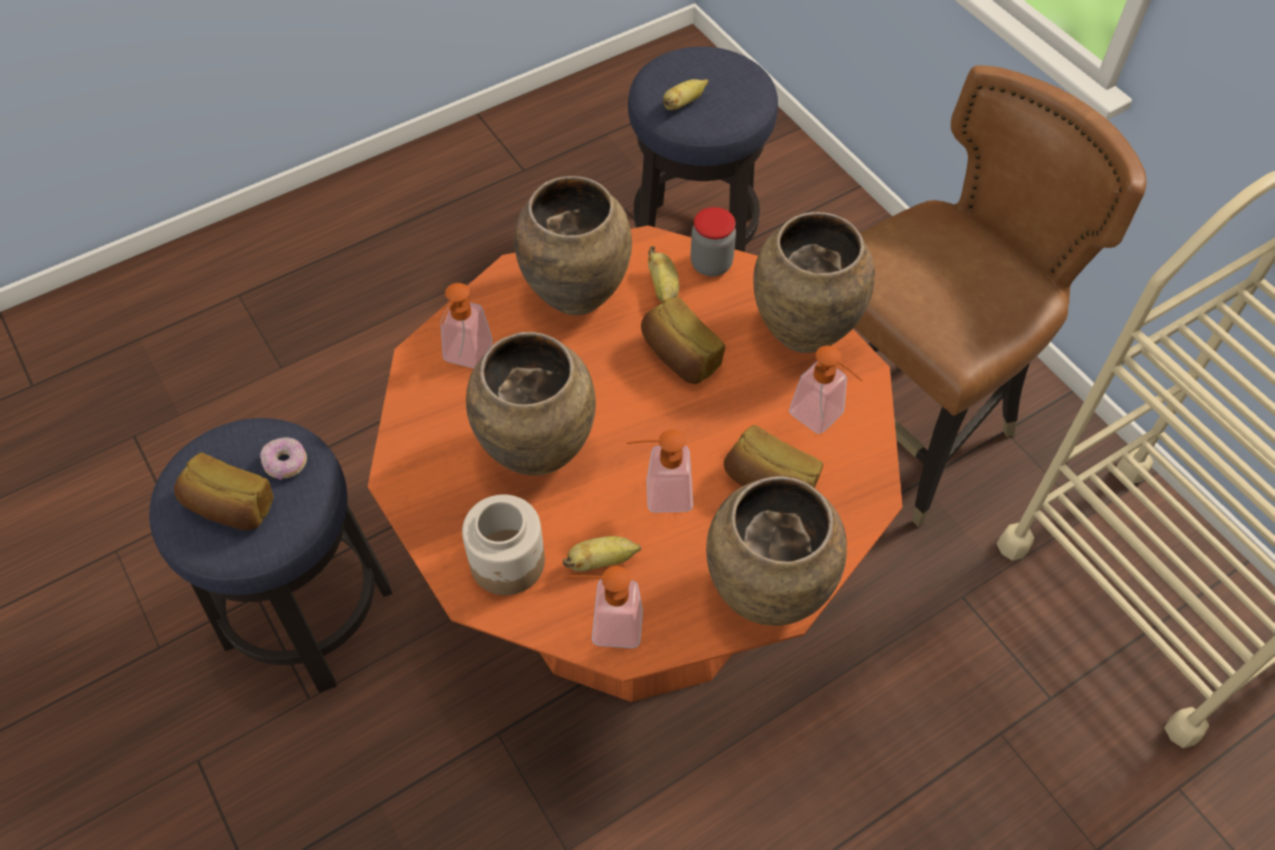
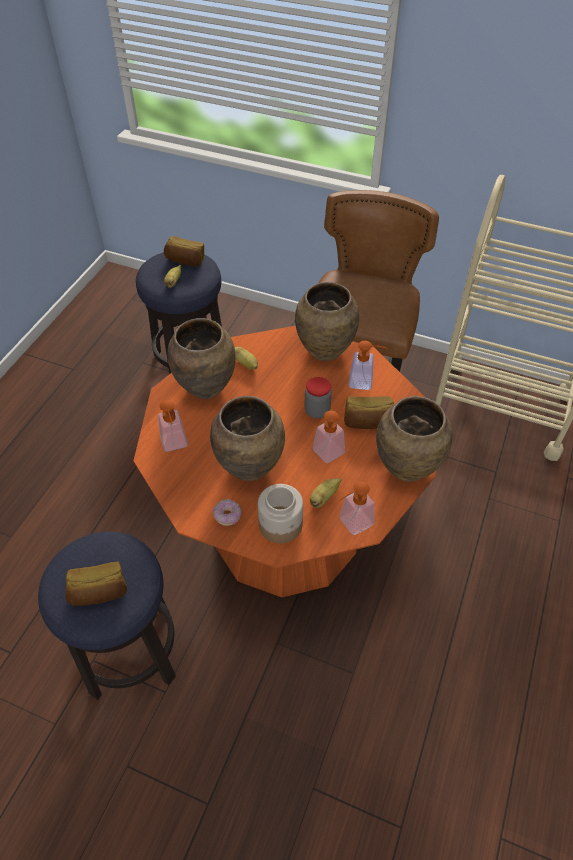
camera: 35 degrees left, 5 degrees down
(286, 464) = (112, 553): donut -> donut (227, 516)
(680, 356) = (279, 389): bread -> bread (185, 261)
(711, 264) = (258, 342): jar -> jar (317, 411)

